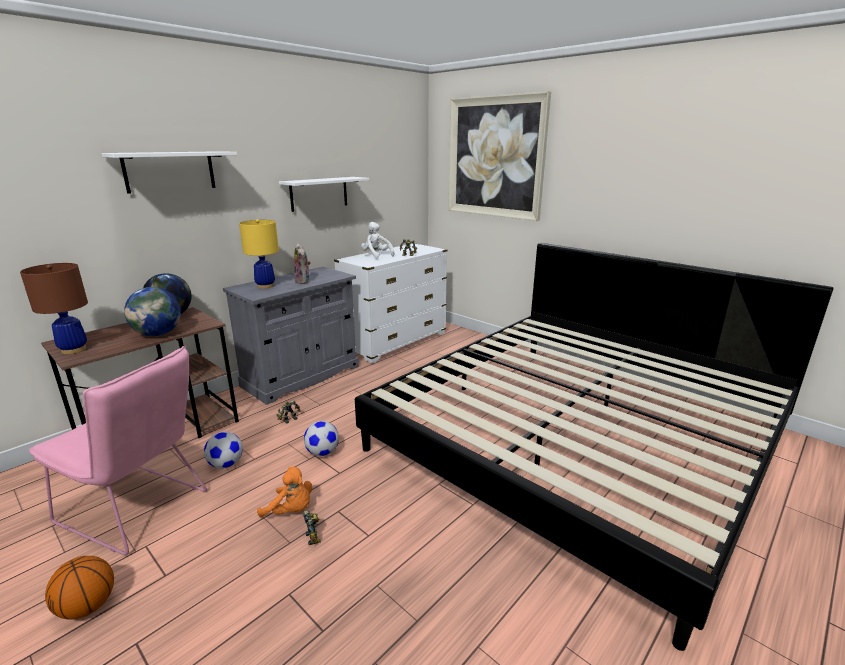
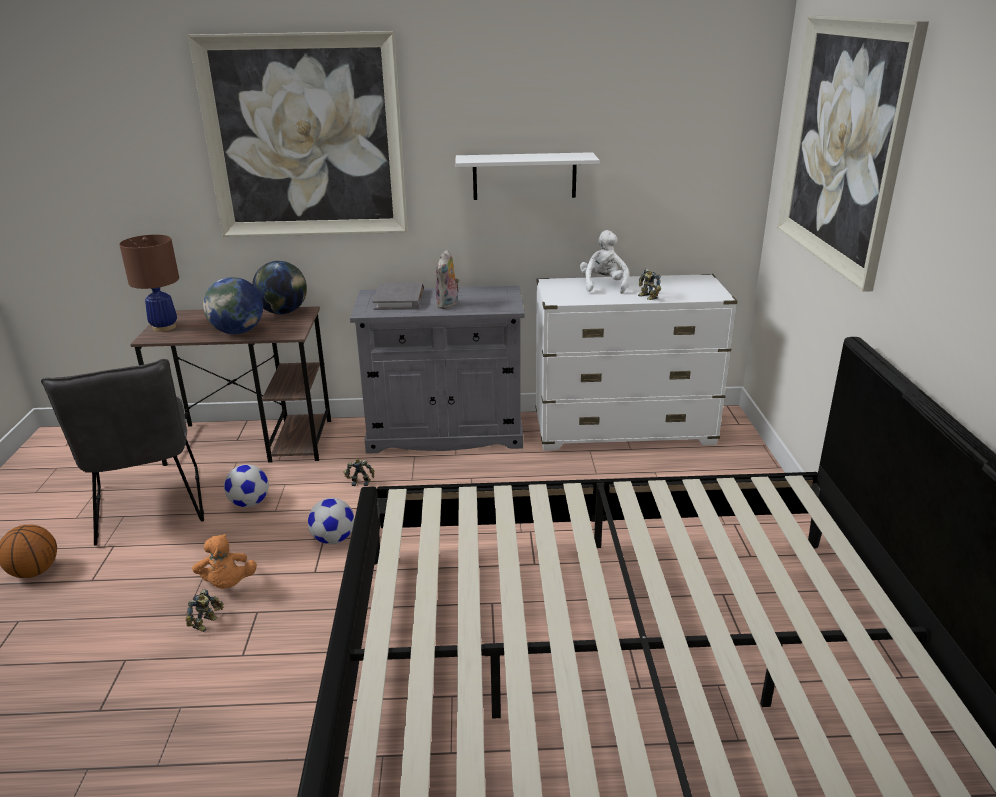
camera: 45 degrees right, 5 degrees up
(140, 509) = (149, 510): pink chair -> grey chair
(170, 171) = (305, 138): white shelf -> picture
(265, 286) = (399, 300): yellow table lamp -> grey book

